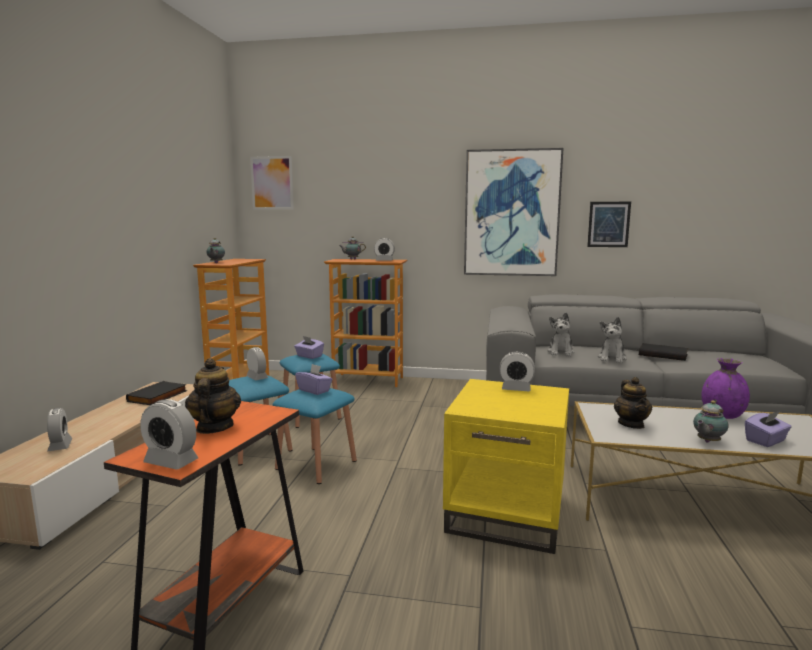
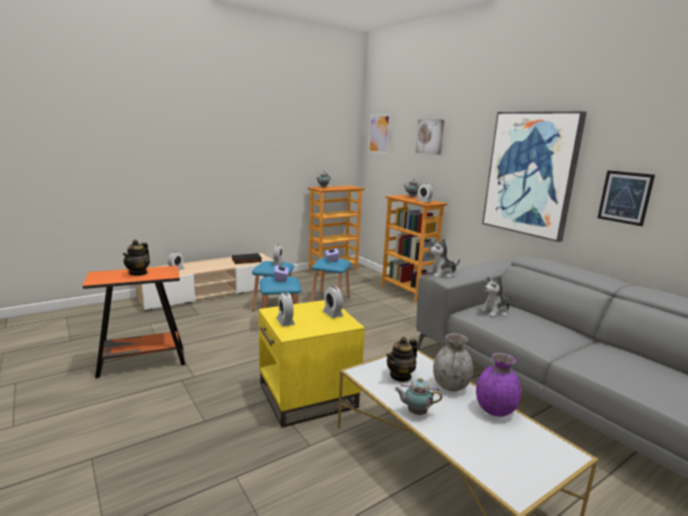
camera: 45 degrees right, 5 degrees up
(171, 461) = (96, 279): alarm clock -> alarm clock (285, 322)
(214, 427) = (138, 273): teapot -> teapot turned 150 degrees clockwise
(366, 182) = (430, 136): none -> picture
(612, 358) = (525, 332): plush toy -> plush toy (442, 274)
(663, 354) = (592, 349): black book -> none
(668, 414) = (451, 386): none -> grey vase
(766, 441) = (464, 440): purple tissue box -> none

